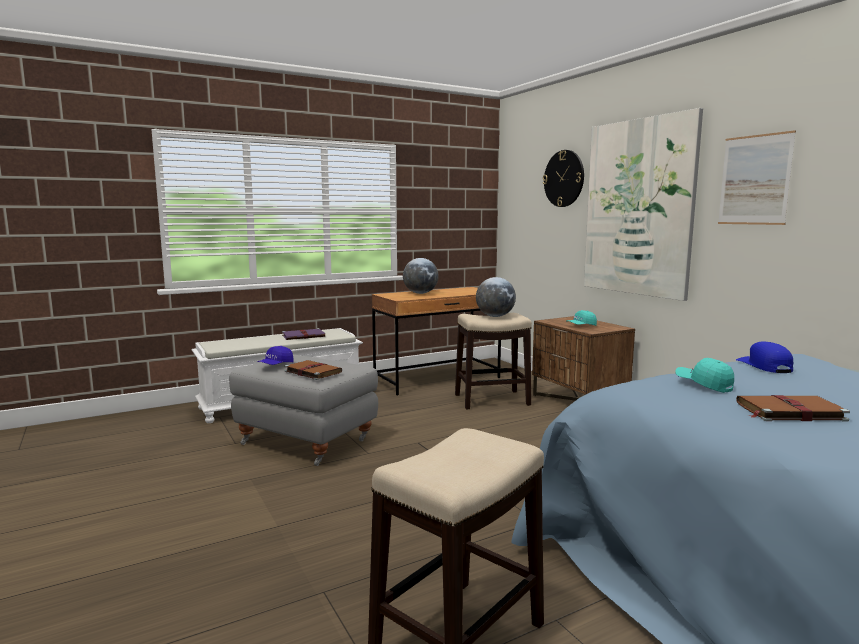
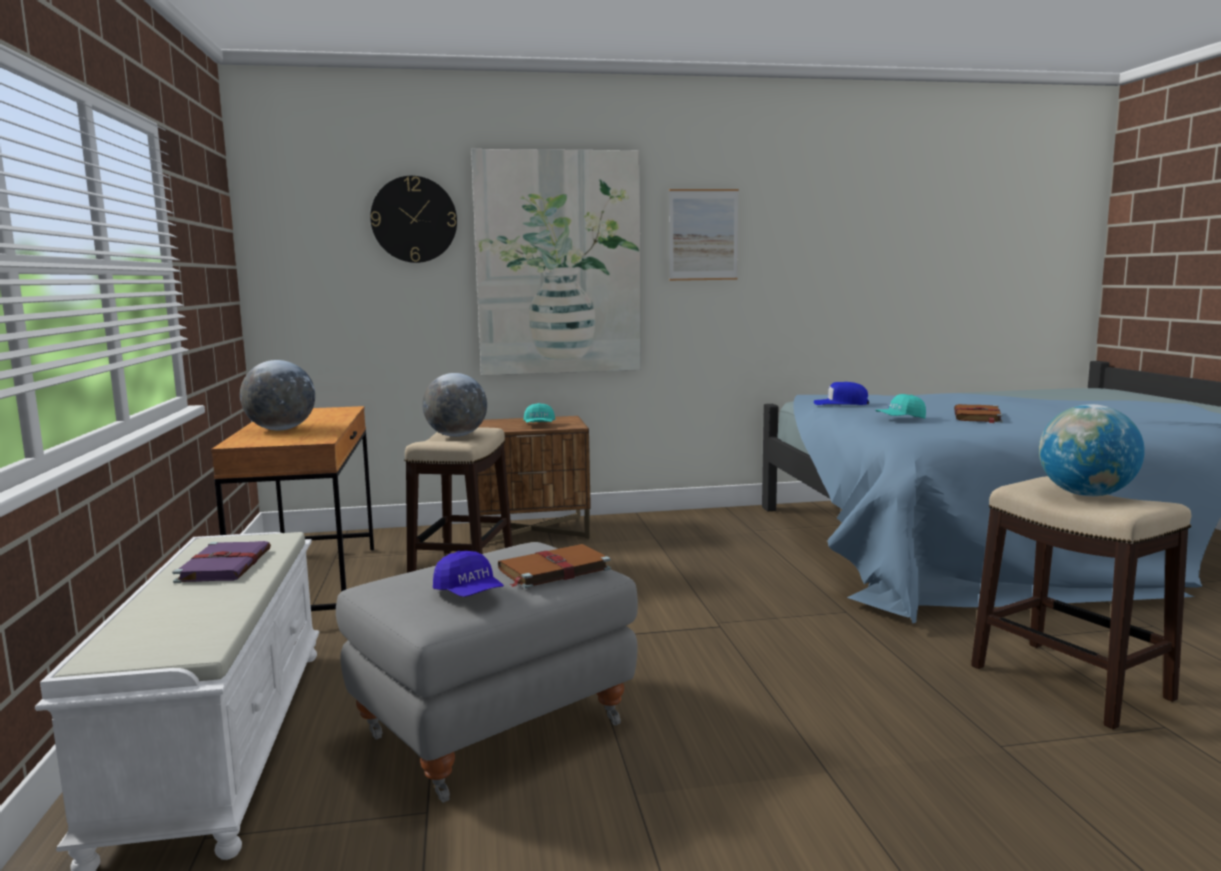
camera: 70 degrees left, 0 degrees up
(464, 457) = (1085, 495): none -> globe

